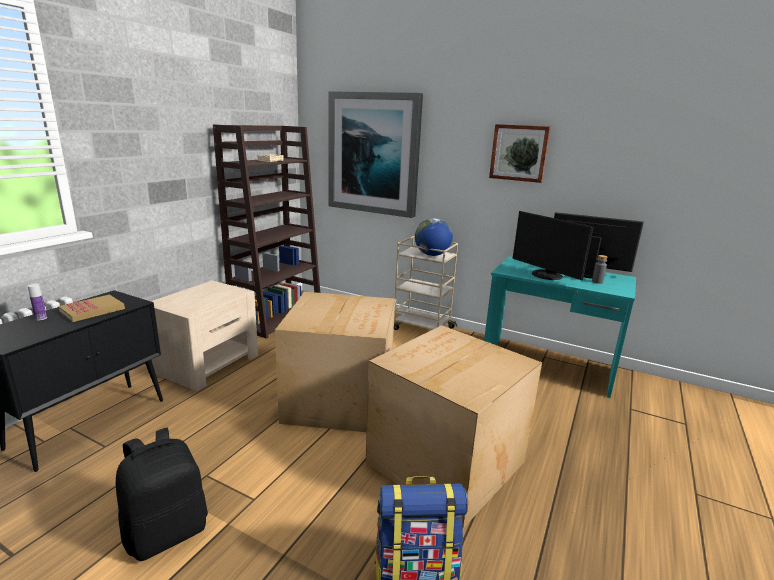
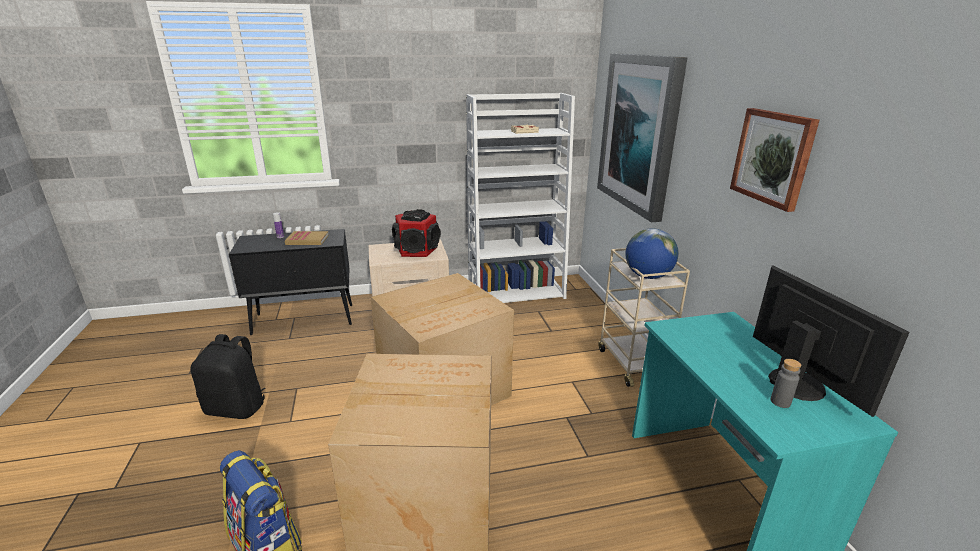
camera: 50 degrees right, 5 degrees up
(208, 293) = (416, 250): none -> speaker
(278, 316) = (517, 292): brown bookcase -> white bookcase
(545, 275) = (713, 357): monitor -> none

